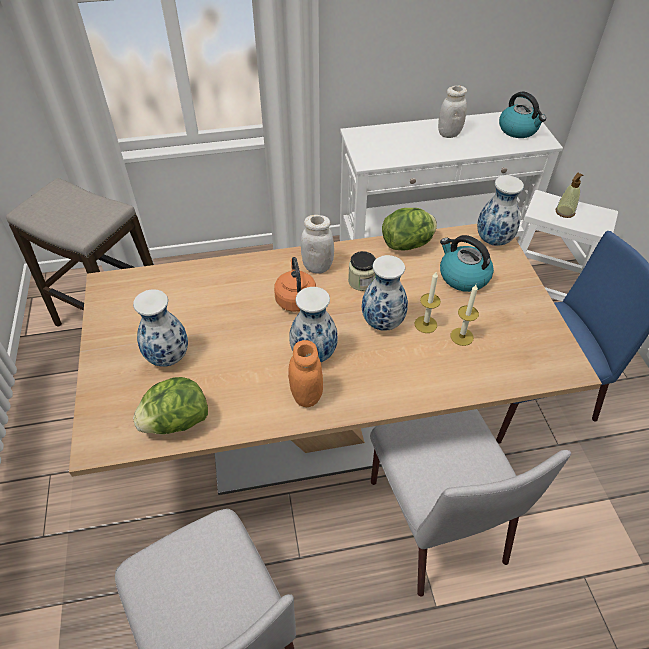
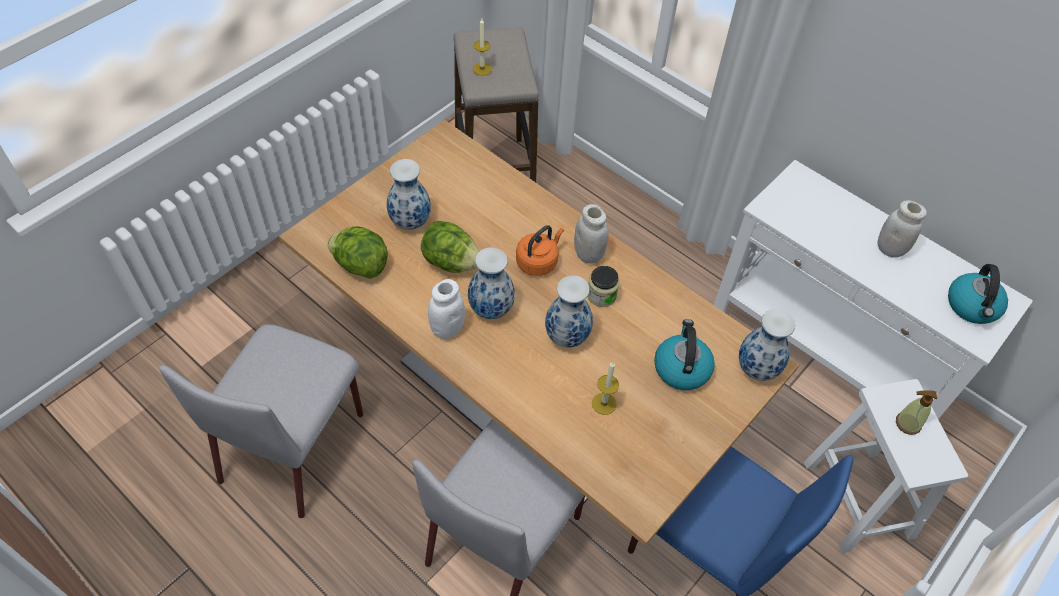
camera: 50 degrees right, 5 degrees up
(306, 395) = (447, 328): orange jar -> white jar
(408, 244) = (682, 303): lettuce -> lettuce (451, 262)
(425, 324) = (594, 369): candle -> candle (482, 69)

